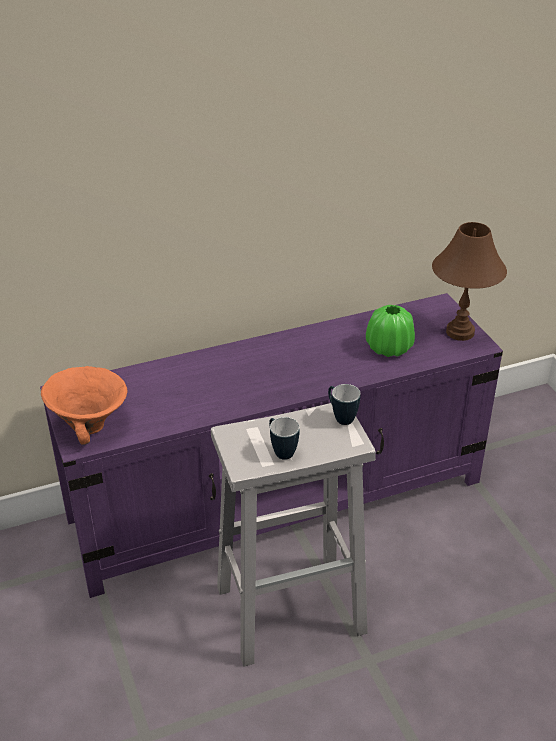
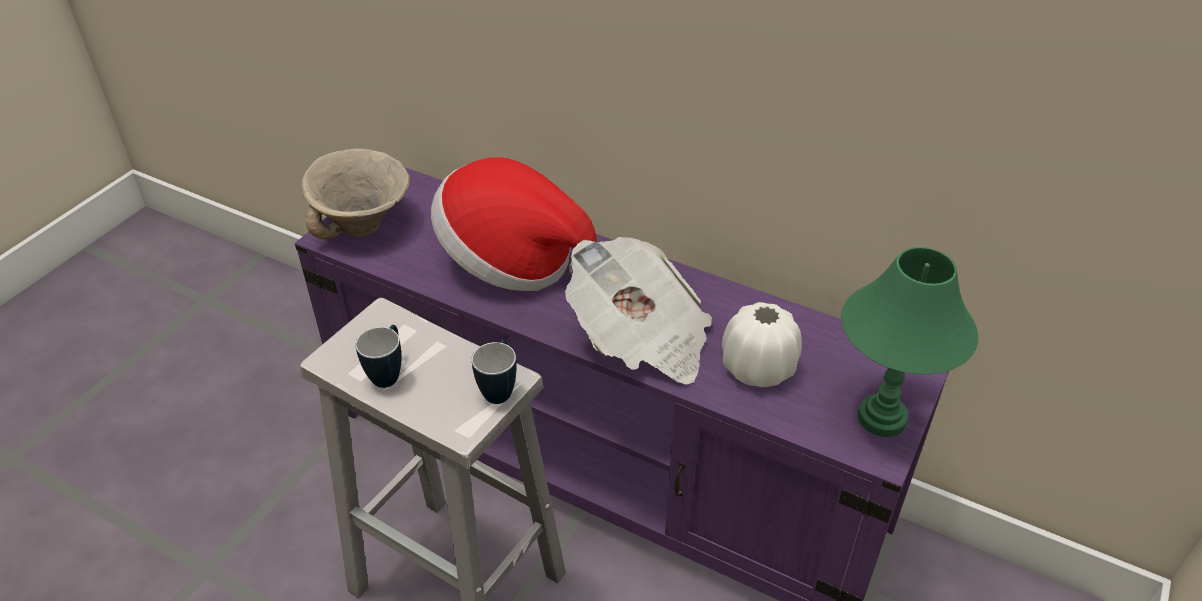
camera: 50 degrees right, 5 degrees up
(91, 424) = (365, 226): orange bowl -> beige bowl
(205, 384) = (512, 261): none -> hat
(324, 372) = (641, 338): none -> newspaper
(389, 348) = (758, 368): green vase -> white vase
(460, 332) = (883, 418): brown table lamp -> green table lamp

